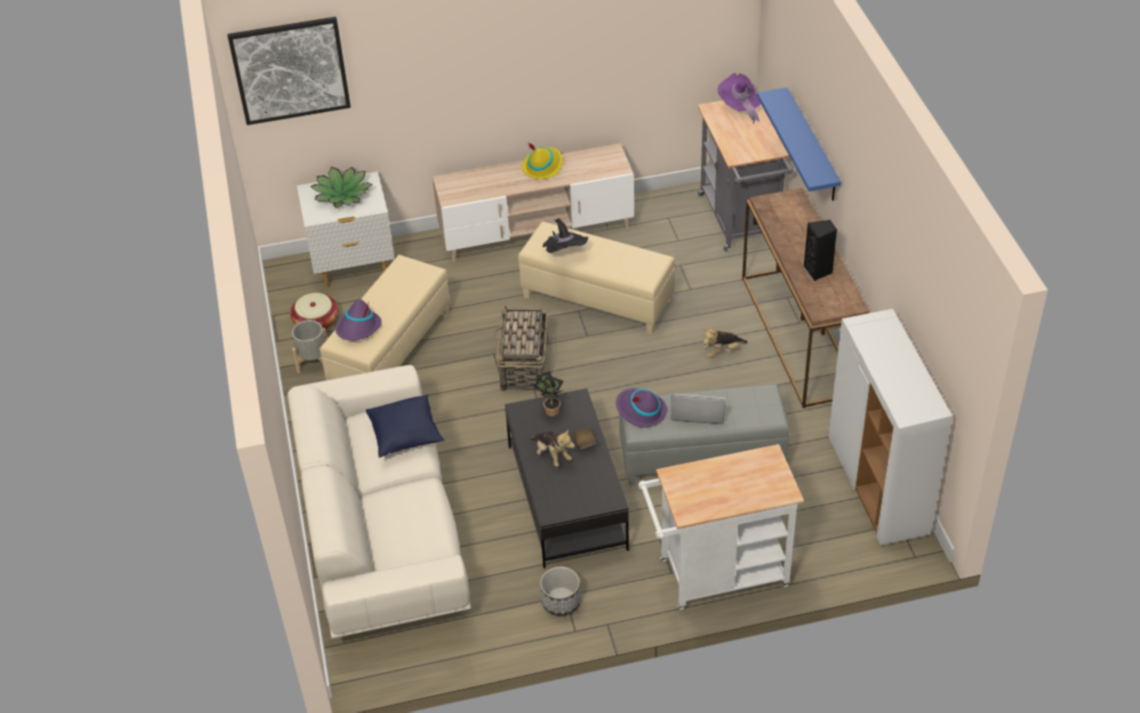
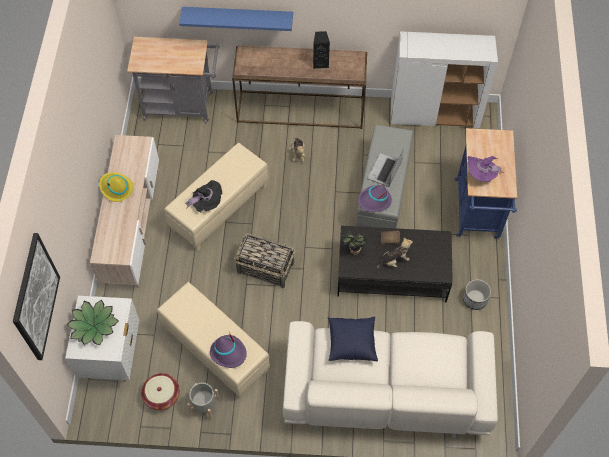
camera: 75 degrees left, 15 degrees up
(715, 575) = (477, 213): white cart -> blue cart
(740, 108) = (144, 49): purple hat -> purple hat (481, 175)

